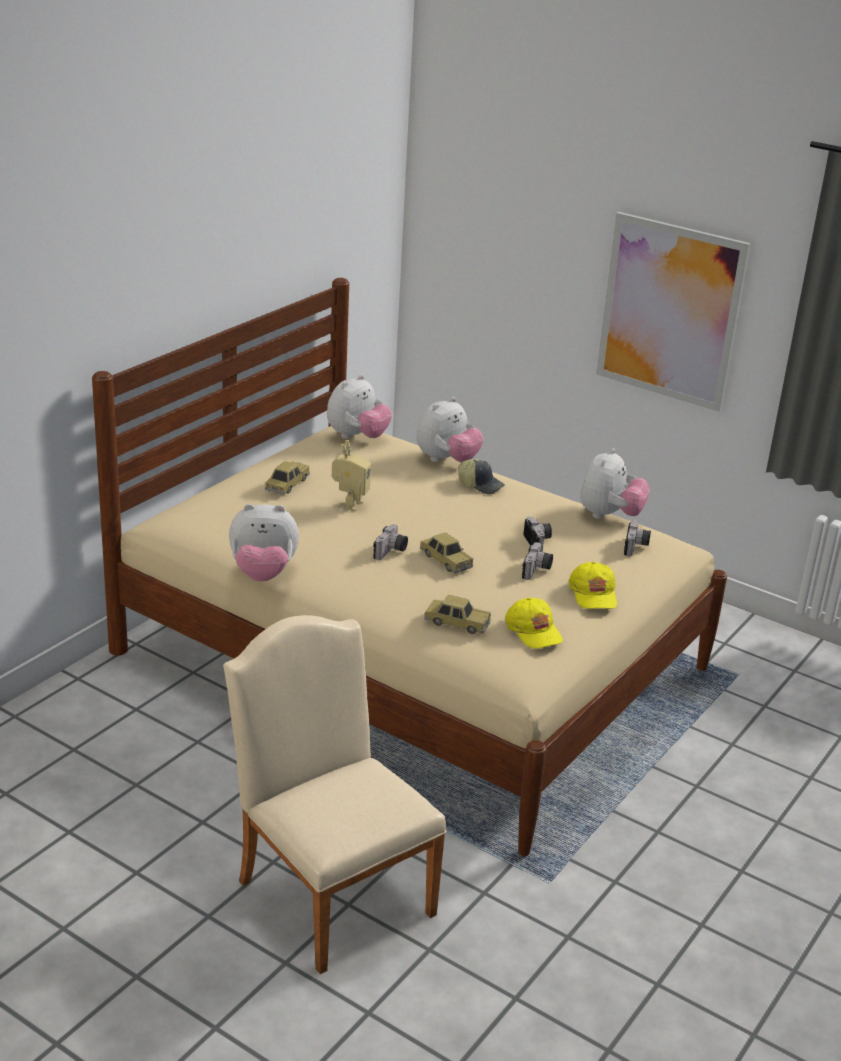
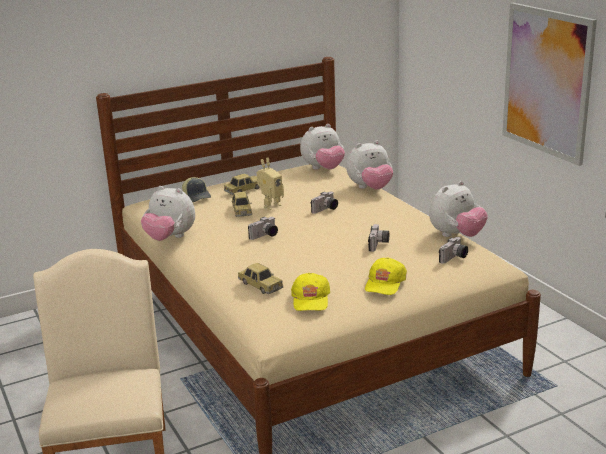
camera: 30 degrees right, 5 degrees down
(445, 560) = (297, 246): toy car -> toy car (242, 210)
(481, 485) = (377, 205): cap -> cap (197, 196)
(537, 570) = (357, 262): camera -> camera (326, 210)

